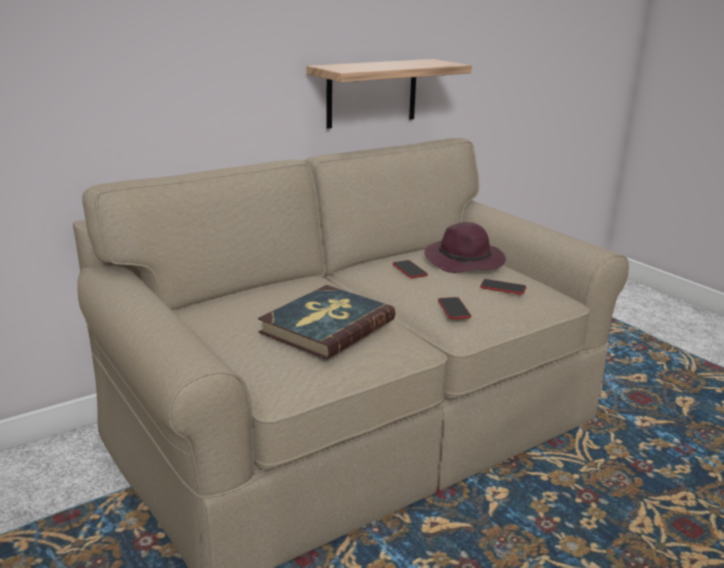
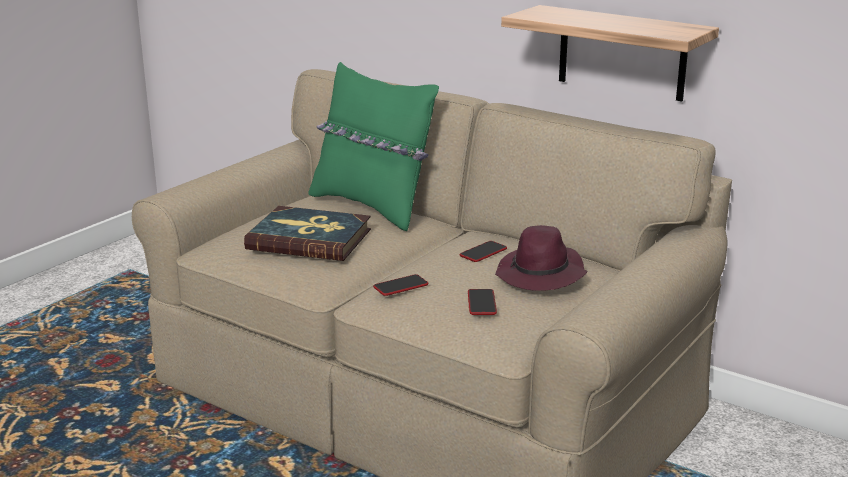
camera: 70 degrees right, 0 degrees up
(263, 291) = (372, 207): none -> green pillow

